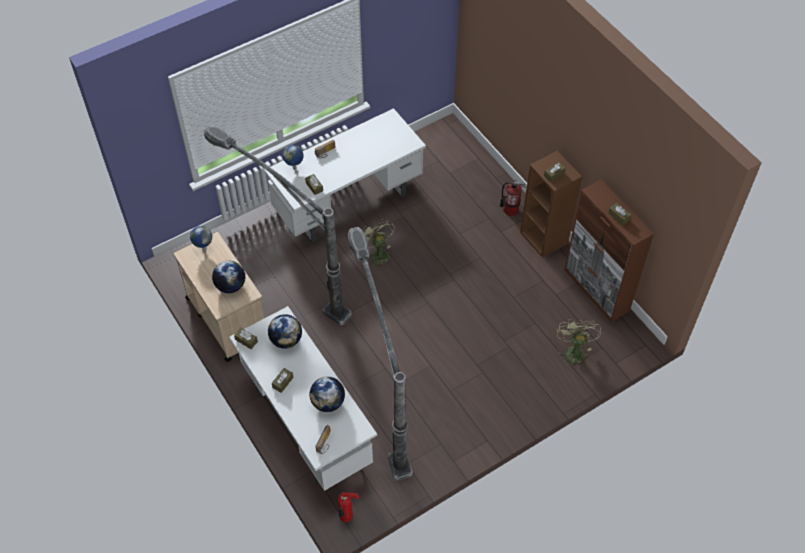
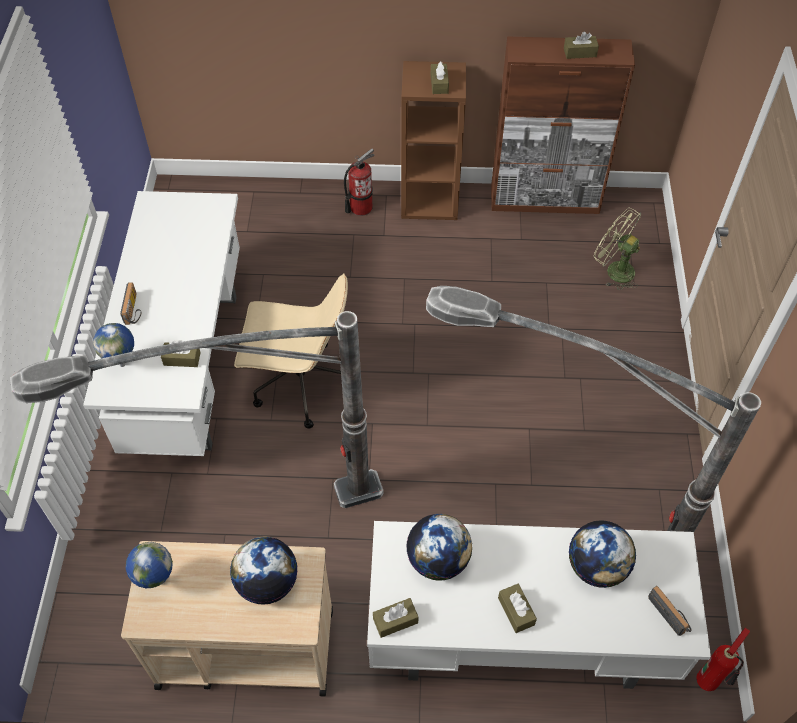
camera: 55 degrees left, 0 degrees up
(376, 254) = (300, 384): green fan -> beige office chair

